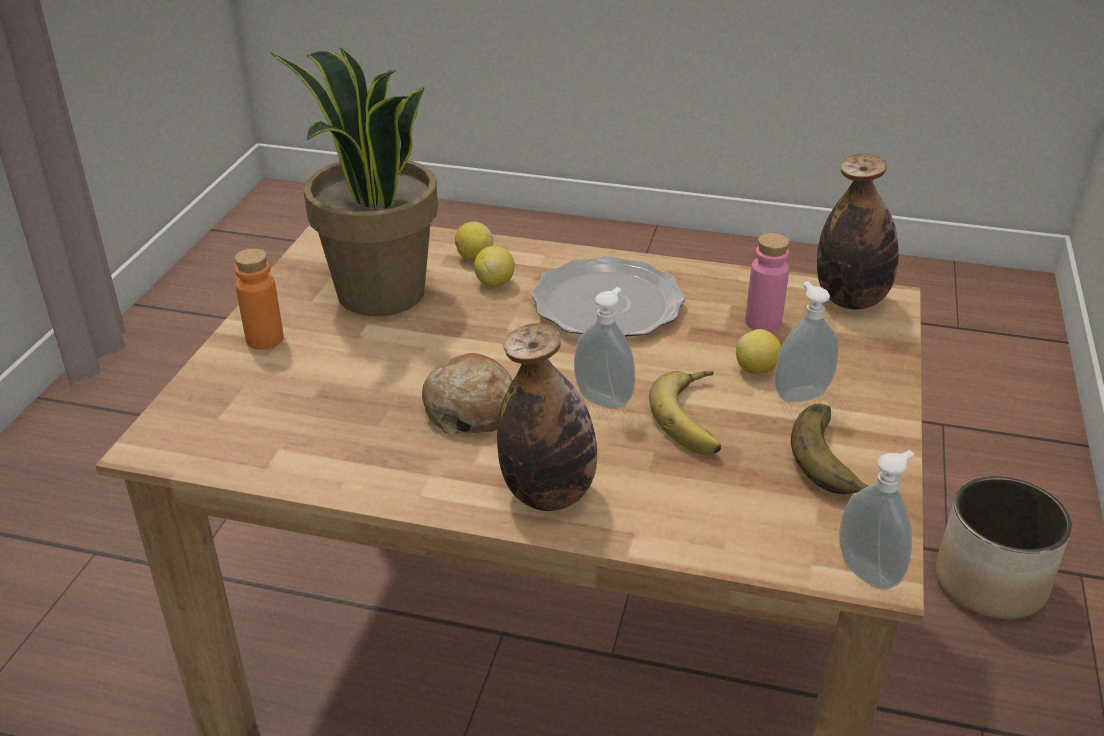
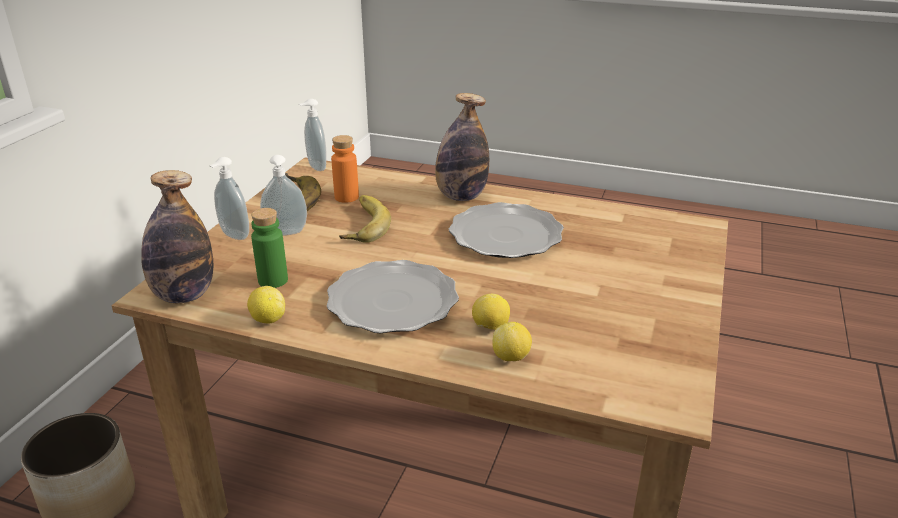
camera: 175 degrees left, 5 degrees down
(265, 339) = (674, 286): orange bottle -> orange bottle (346, 197)
(379, 294) = (596, 321): potted plant -> none
(470, 409) = (506, 235): bread -> plate
(605, 399) = (416, 236): soap dispenser -> soap dispenser (233, 236)
(756, 370) = (304, 248): lemon -> lemon (268, 319)
(763, 322) = (273, 280): pink bottle -> green bottle

